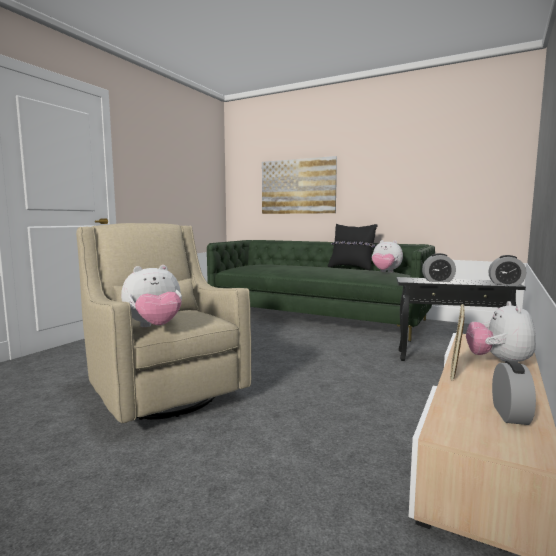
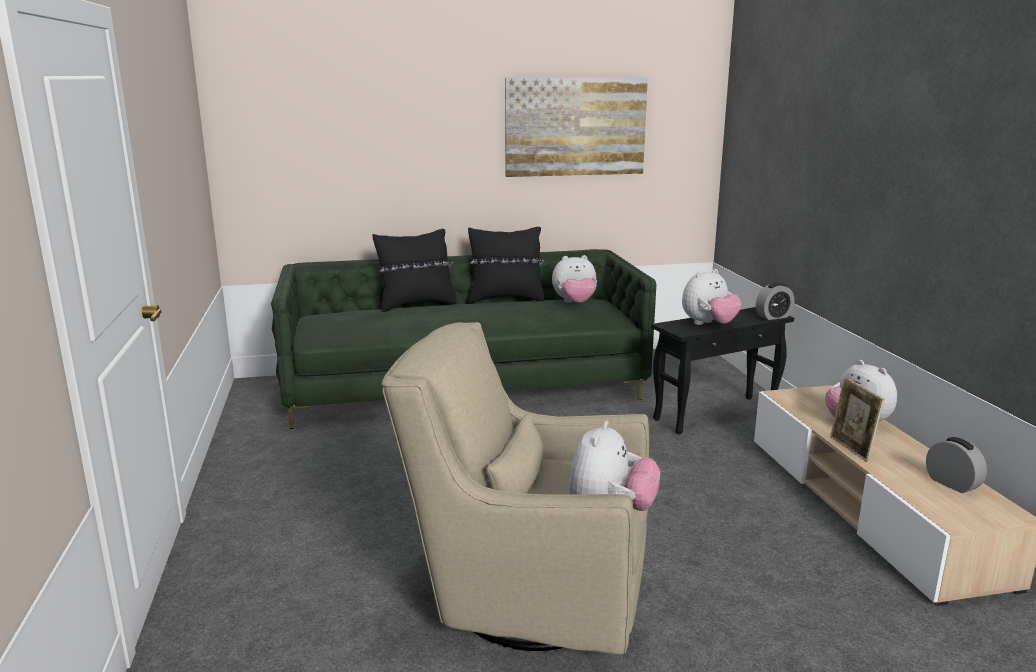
camera: 40 degrees left, 10 degrees up
(298, 186) = (379, 159): picture -> picture (575, 127)
(300, 265) = (416, 304): none -> black pillow
(438, 281) = (708, 324): alarm clock -> plush toy

